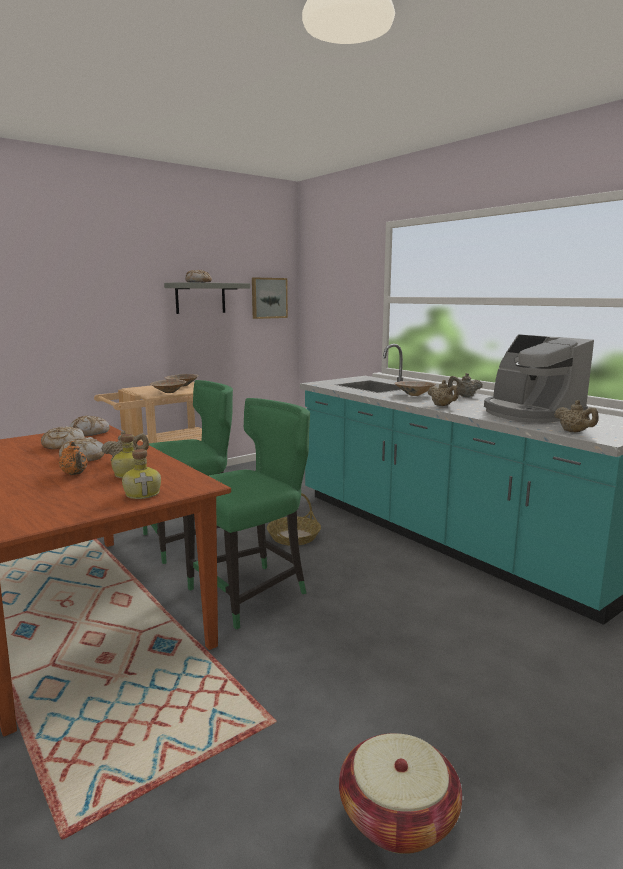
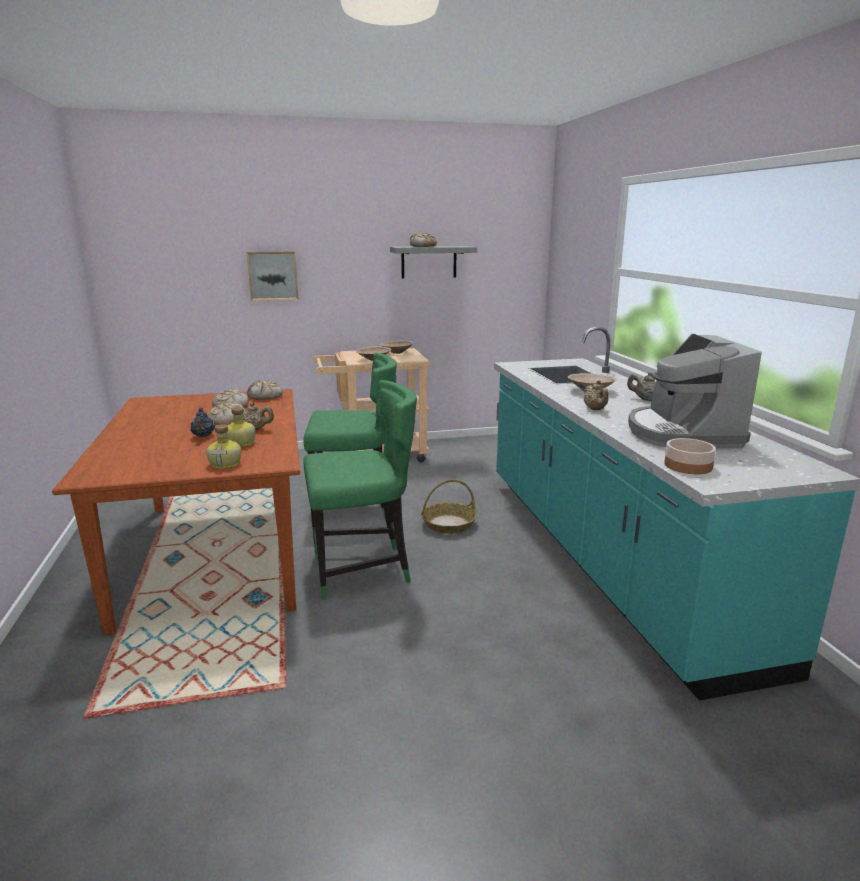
camera: 25 degrees right, 5 degrees up
(75, 474) = (203, 436): orange teapot -> blue teapot
(268, 298) = (509, 261): picture -> picture (273, 275)
(398, 816) = (309, 797): basket -> none
(574, 432) = (688, 466): beige teapot -> bowl

